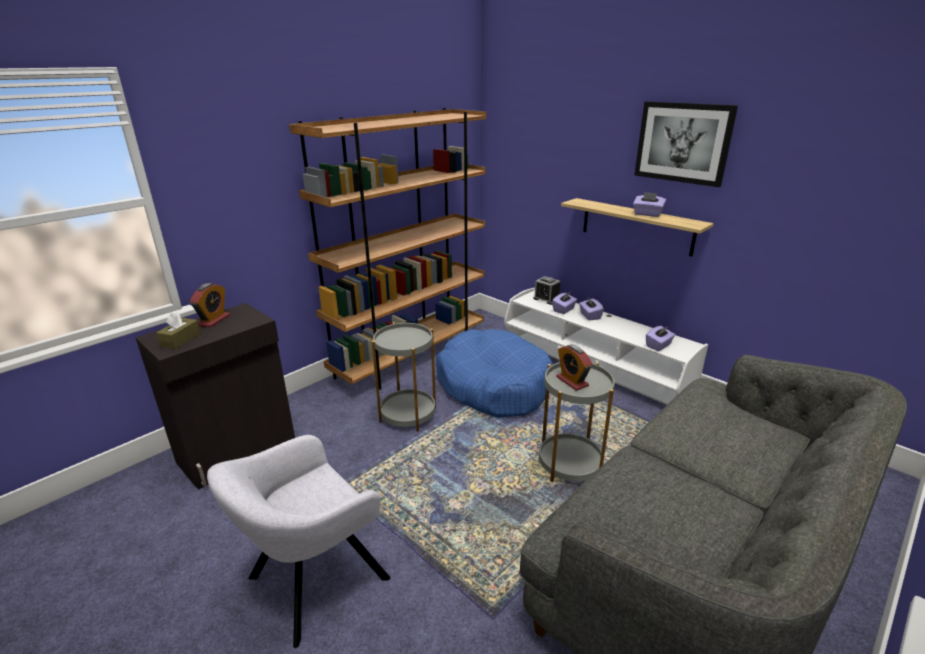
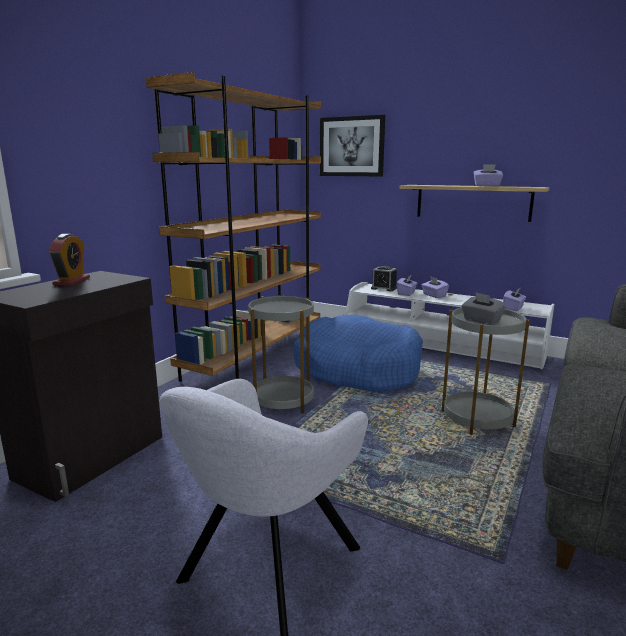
camera: 15 degrees left, 10 degrees down
(181, 339) = (41, 294): brown tissue box -> none
(572, 381) = (481, 320): alarm clock -> grey tissue box
(683, 143) = (513, 118): picture -> picture (351, 146)

